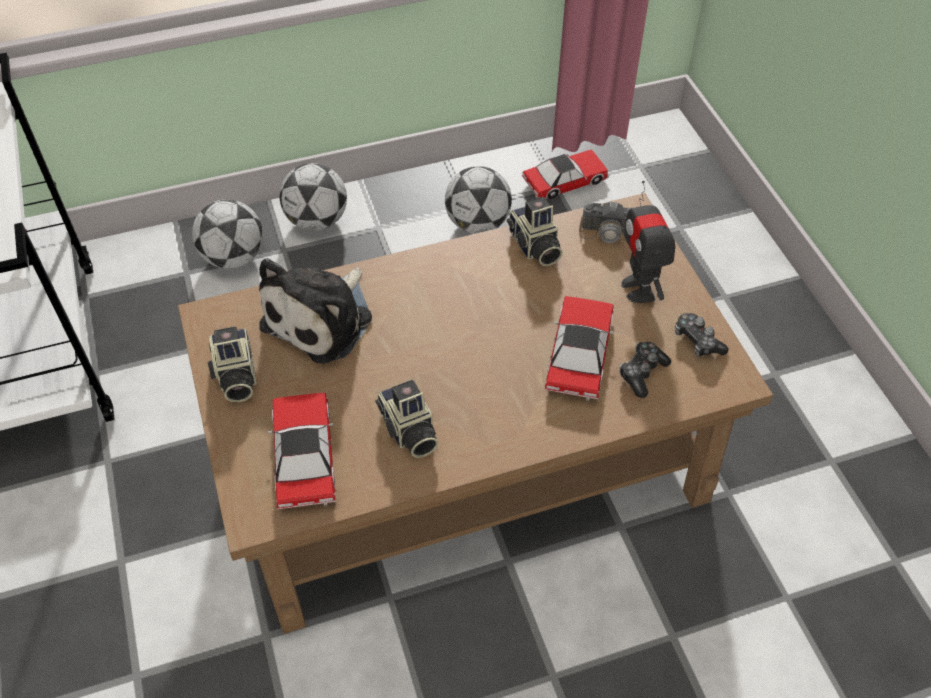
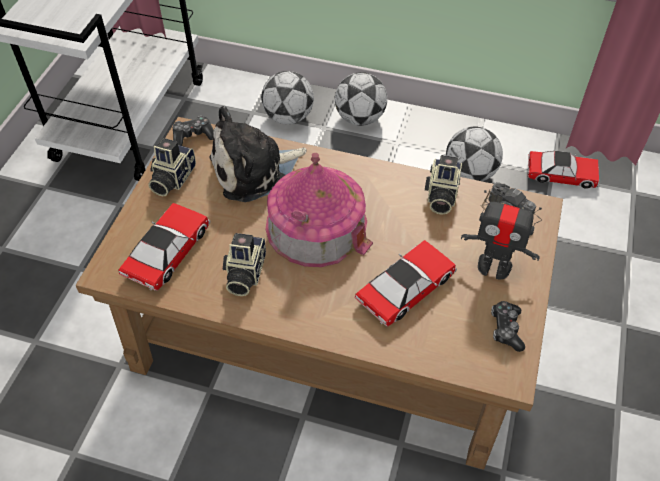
camera: 35 degrees right, 0 degrees up
(440, 341) = (316, 225): none -> toy house
(639, 288) = (494, 266): toy robot -> toy robot turned 90 degrees counterclockwise
(642, 373) = (441, 328): game controller -> game controller (193, 136)

